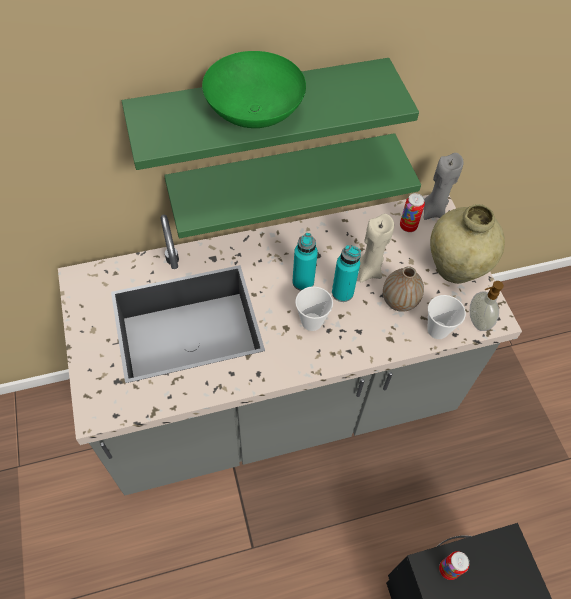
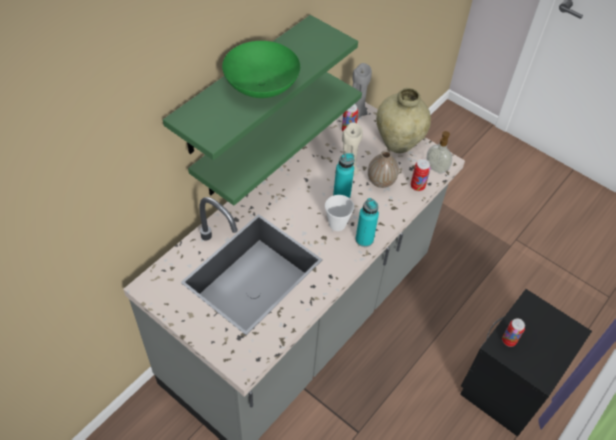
camera: 35 degrees left, 5 degrees down
(303, 282) = (310, 202): turquoise bottle -> turquoise bottle (364, 239)
(437, 330) = (417, 186): cup -> can

